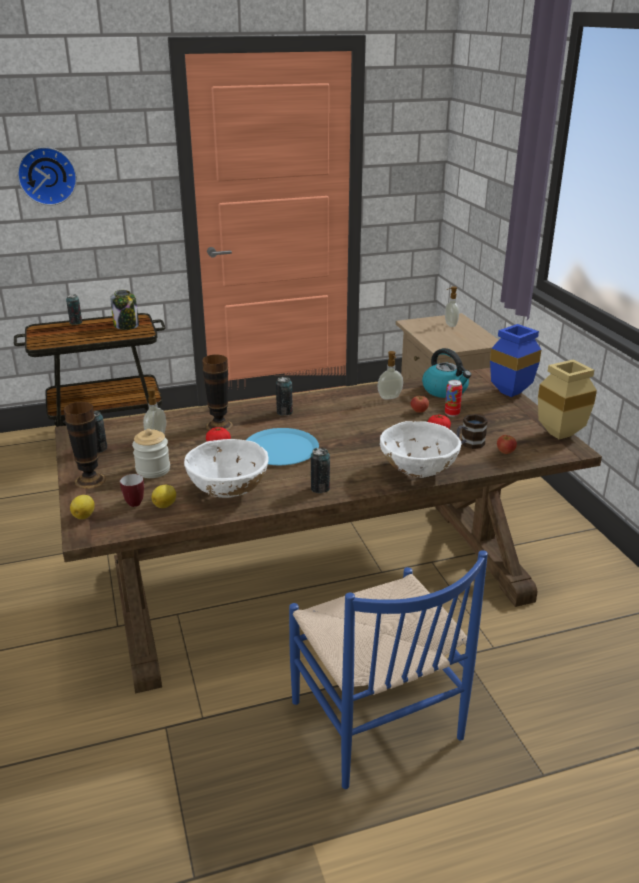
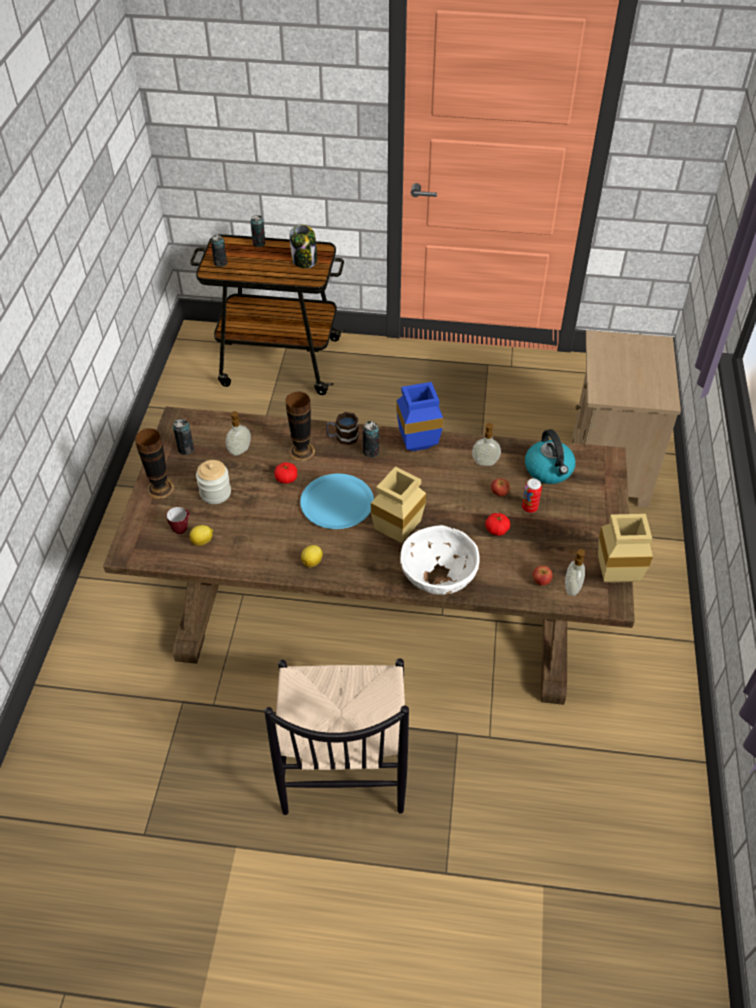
camera: 25 degrees right, 20 degrees up
(47, 175) = (245, 87): wall clock -> none
(84, 516) = (136, 531): lemon -> lemon (312, 561)
(229, 492) = (261, 544): white bowl -> none
(320, 488) = (338, 567): can -> can (220, 263)
(356, 455) = (397, 536): none -> beige vase
(379, 726) = (343, 771): blue chair -> black chair
(450, 325) = (642, 355): soap dispenser -> soap dispenser (571, 587)
(468, 444) = (513, 558): mug -> mug (342, 437)
(510, 394) = (613, 498): blue vase -> blue vase (416, 446)

